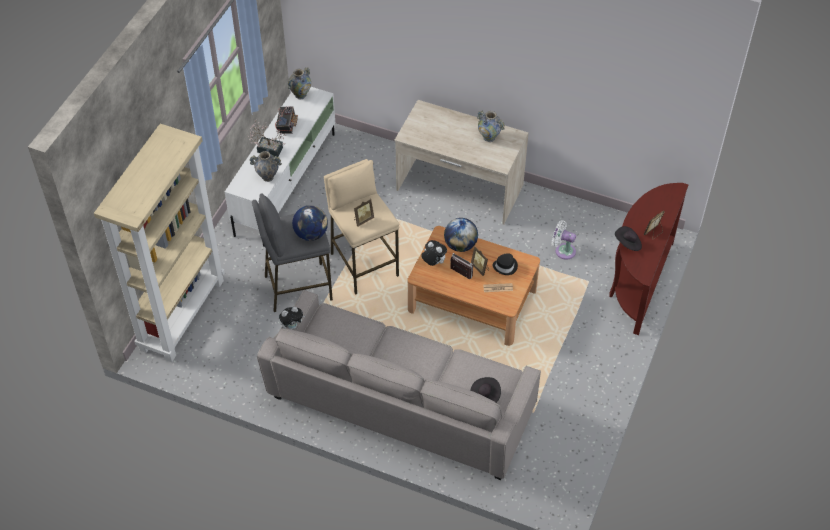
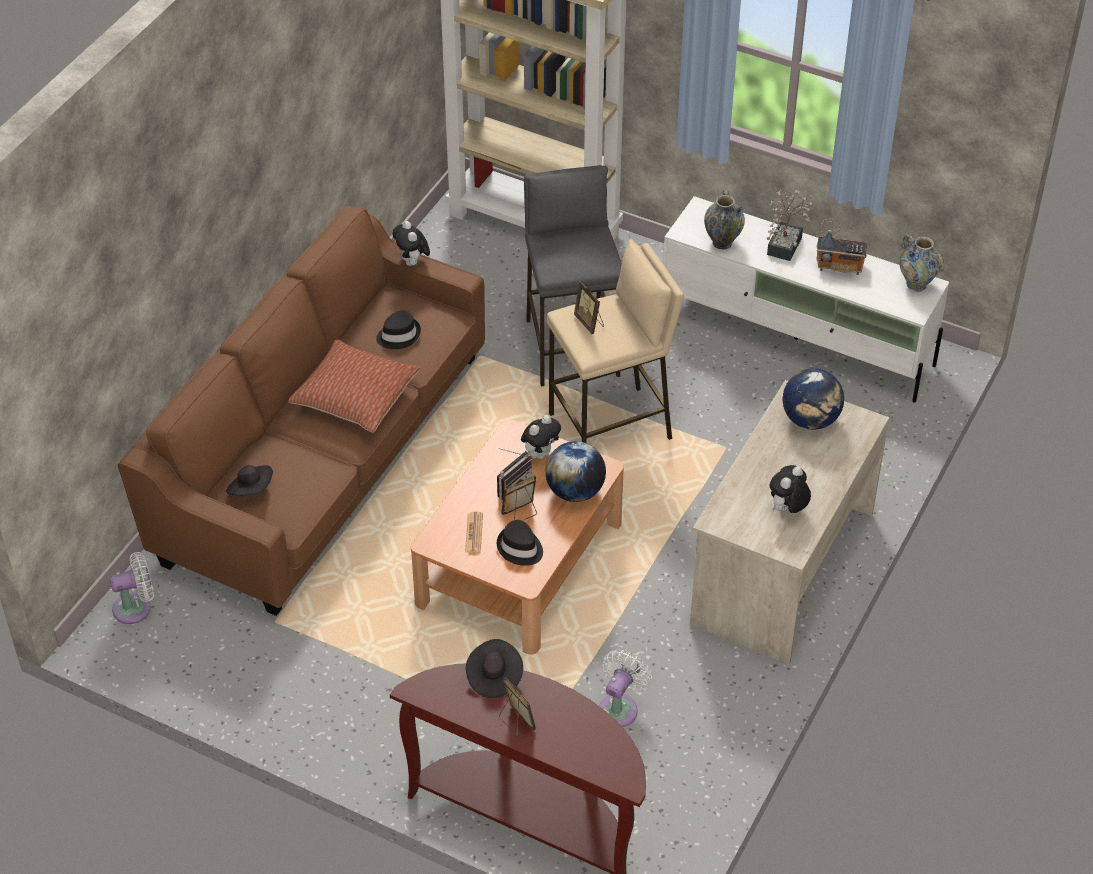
camera: 95 degrees right, 5 degrees down
(311, 234) = (566, 263): globe -> globe (810, 420)
(345, 337) = (398, 335): none -> black hat
(400, 405) = (324, 456): grey sofa -> brown sofa
(401, 353) = (355, 397): none -> pillow
(489, 138) = (787, 509): vase -> plush toy
(535, 487) = (136, 608): none -> white fan

